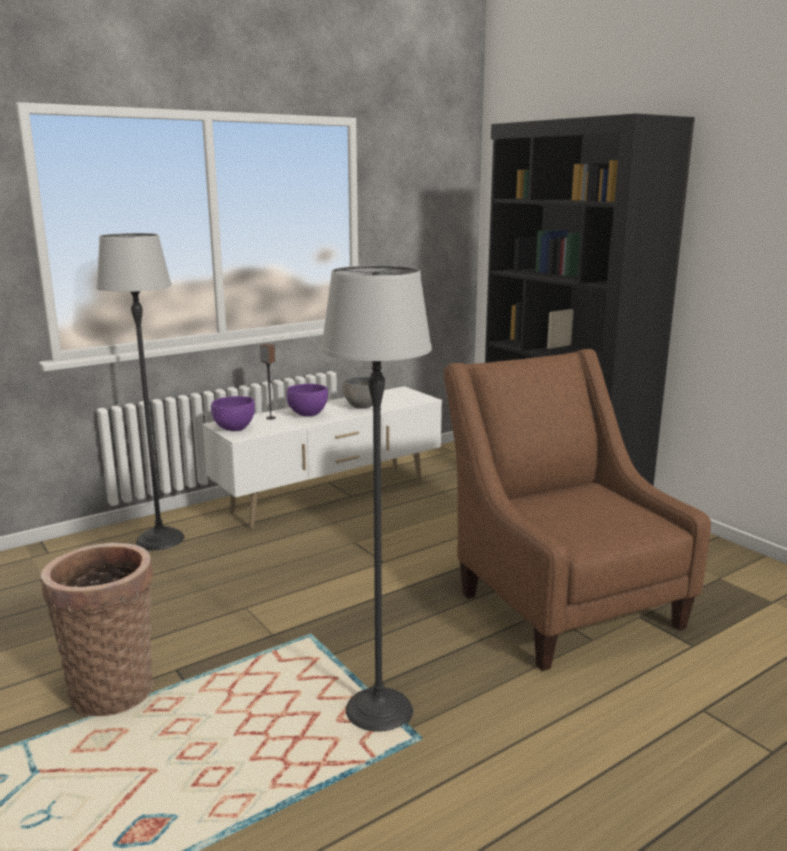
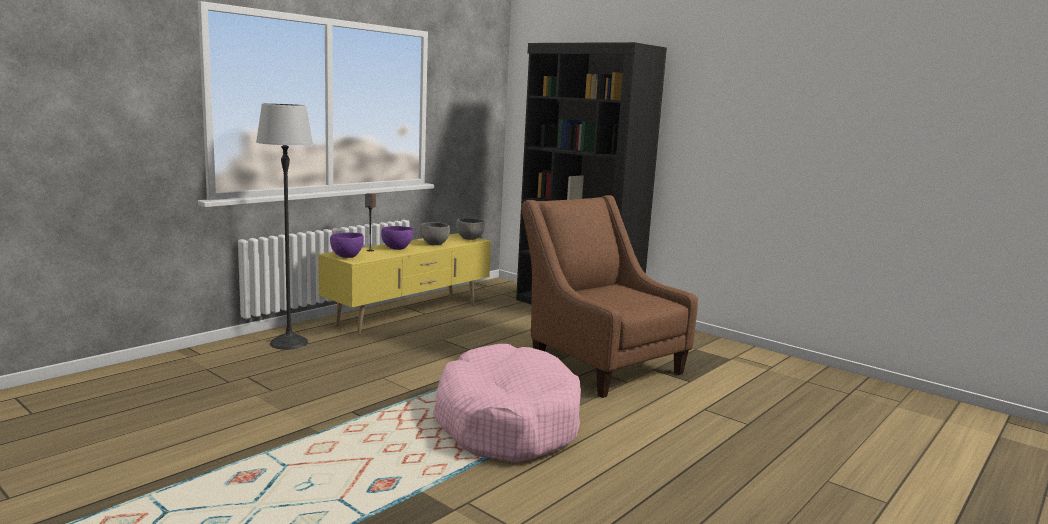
camera: 15 degrees left, 5 degrees down
(113, 688) = (311, 423): basket -> none
(331, 497) = (410, 315): white tv stand -> yellow tv stand
(379, 711) = (506, 422): floor lamp -> pink dog bed
(414, 396) = (470, 238): none -> grey bowl

